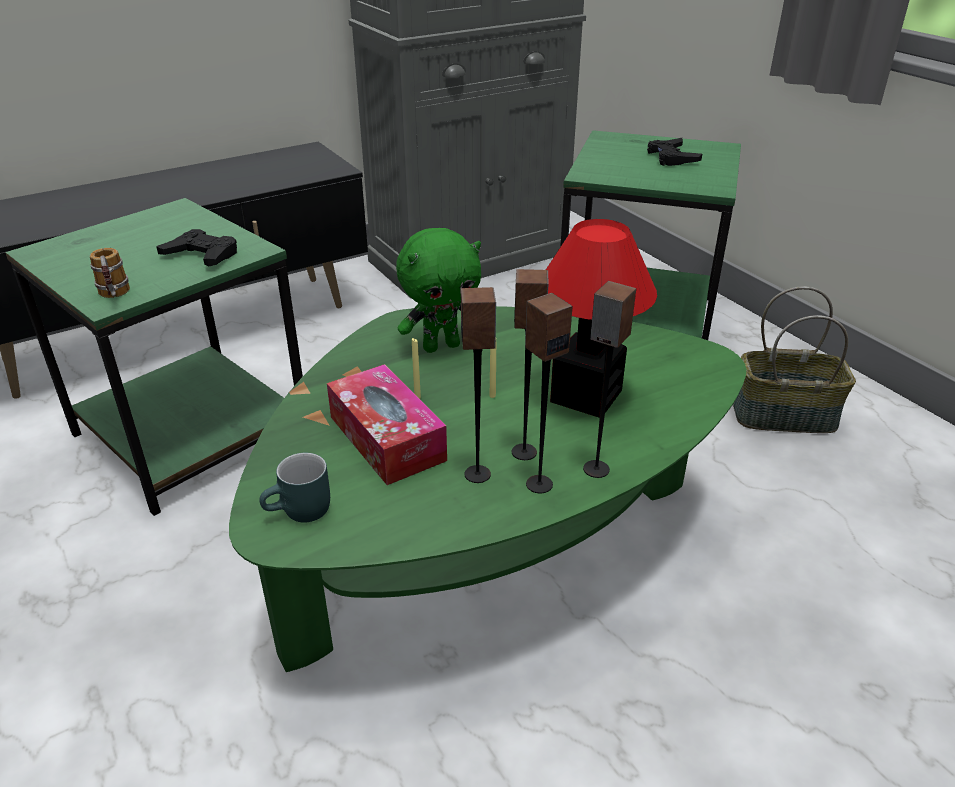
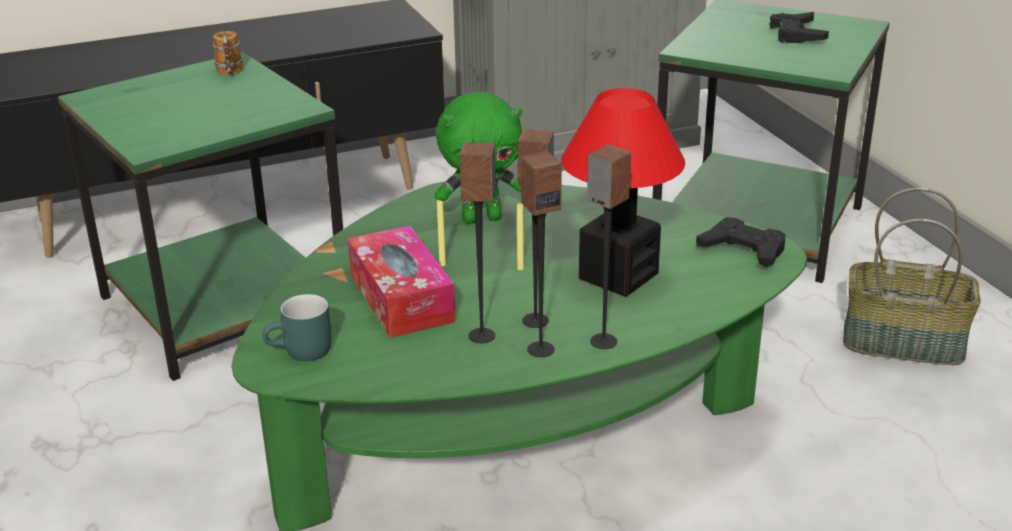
camera: 10 degrees right, 5 degrees down
(115, 297) = (157, 144): mug -> mug (230, 75)
(202, 255) = (248, 110): black game controller -> black game controller (743, 250)

